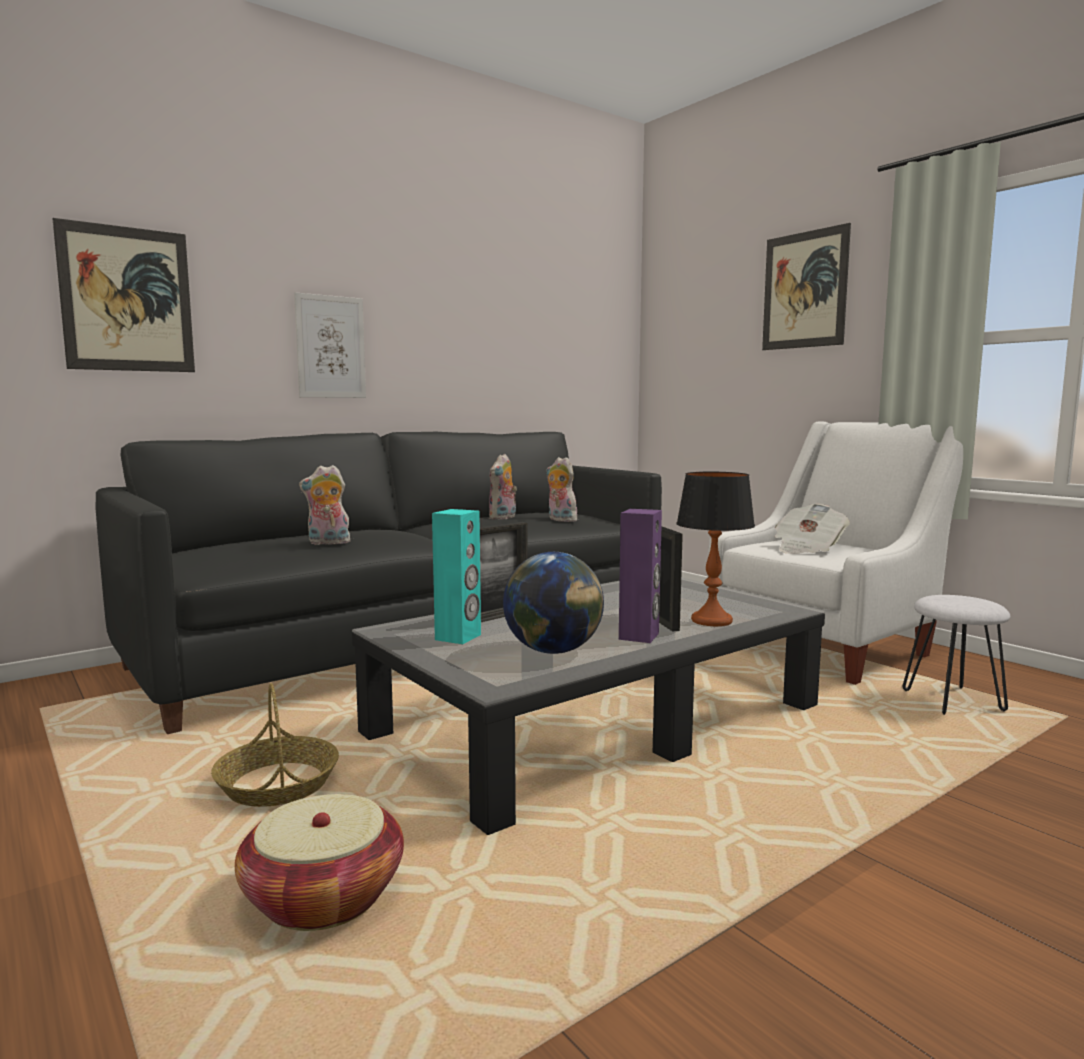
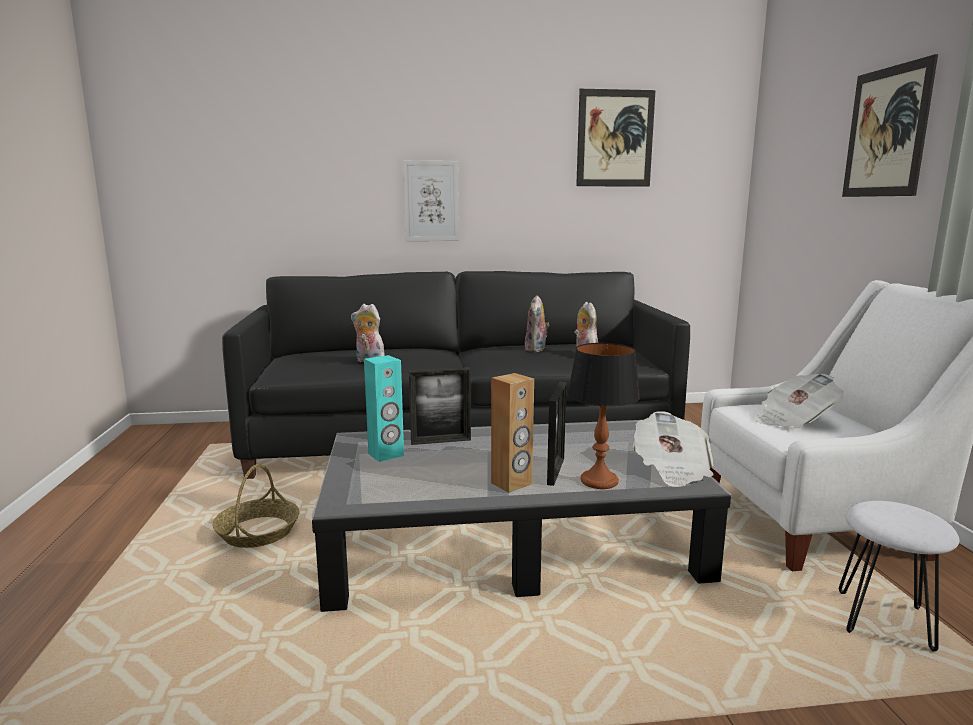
camera: 30 degrees right, 5 degrees up
(127, 299) = (285, 175): picture -> picture (615, 138)
(323, 897) = (192, 619): basket -> none
(503, 518) = (536, 350): plush toy -> plush toy turned 45 degrees counterclockwise
(553, 651) = (426, 483): globe -> none
(639, 636) = (512, 484): purple speaker -> brown speaker
(752, 603) = (671, 469): none -> newspaper

